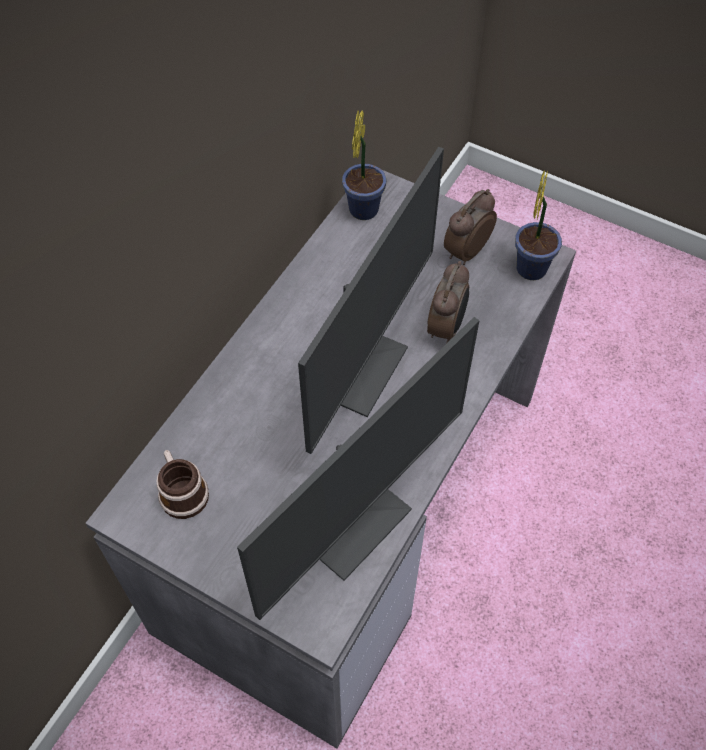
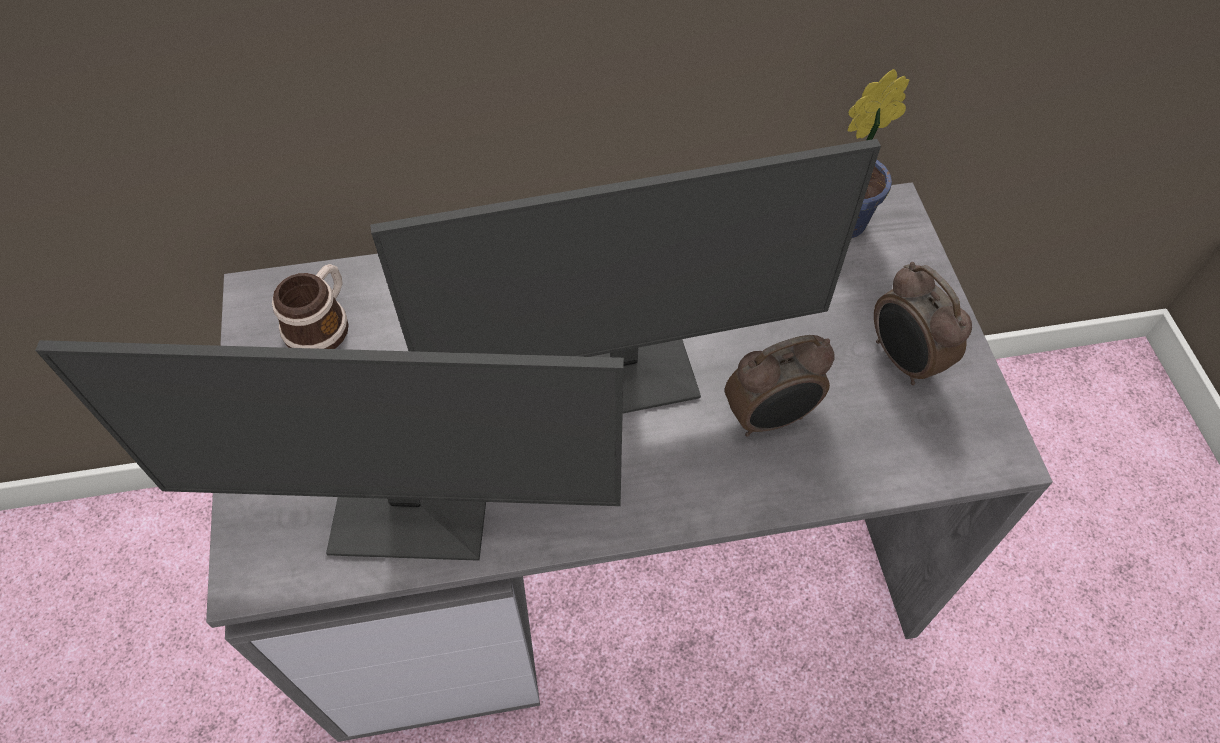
camera: 50 degrees right, 0 degrees up
(465, 251) = (903, 360): alarm clock -> alarm clock turned 120 degrees counterclockwise
(532, 265) = (967, 446): potted plant -> none

